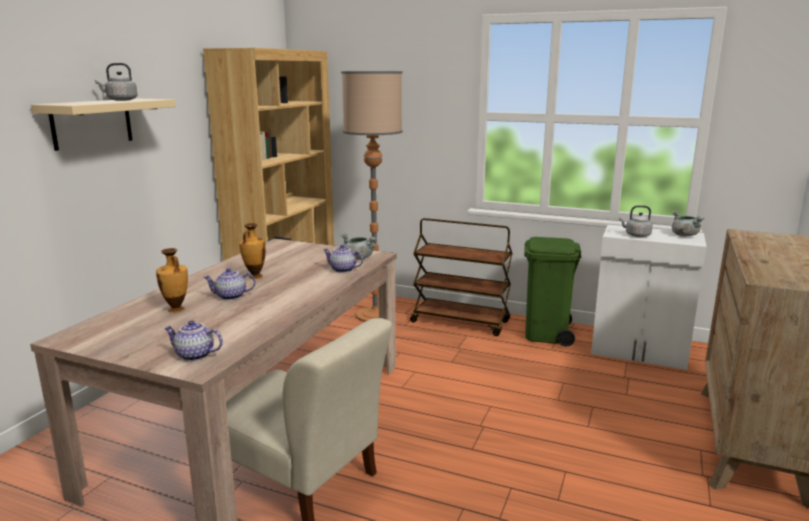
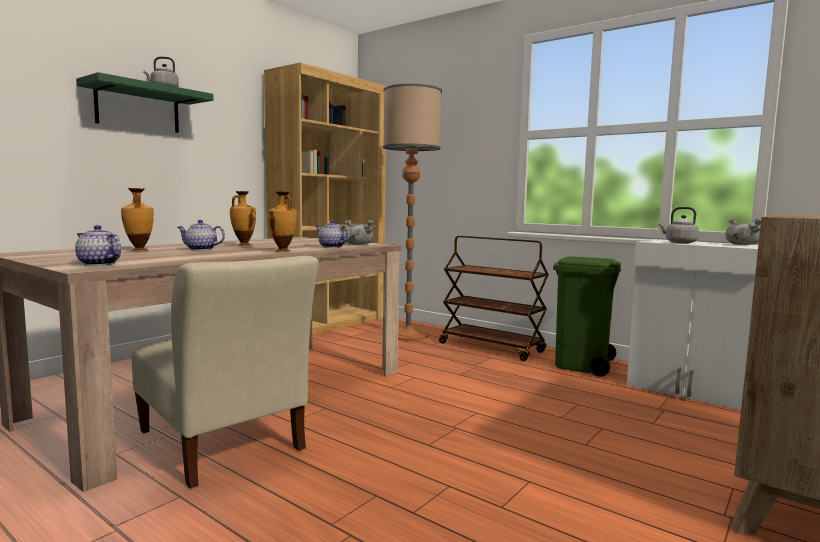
camera: 15 degrees right, 10 degrees down
(92, 123) = (138, 108): beige shelf -> green shelf
(314, 290) = (283, 251): none -> vase

